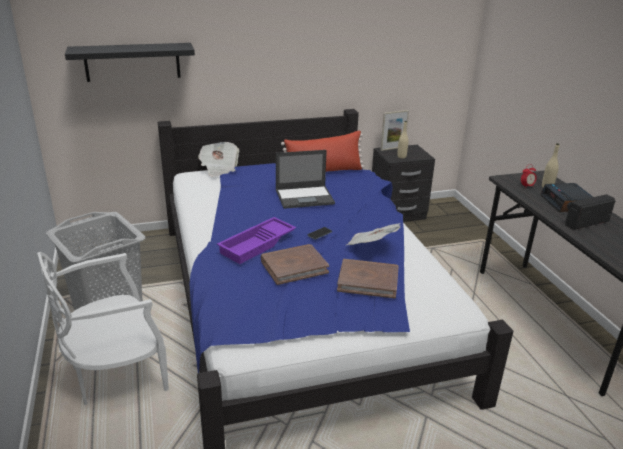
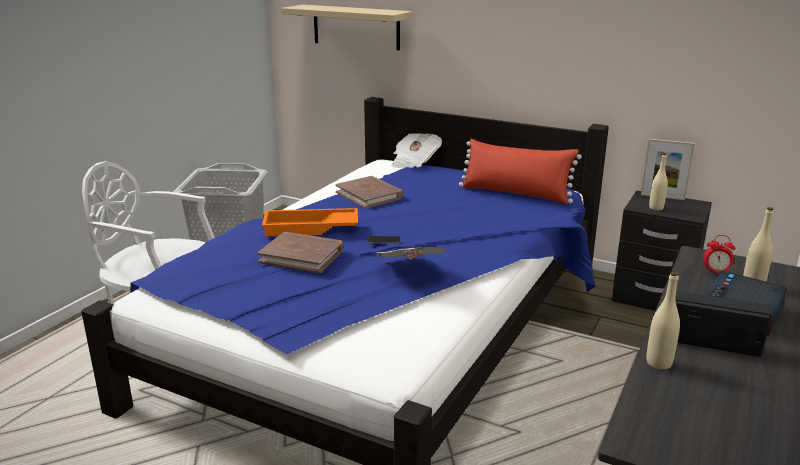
camera: 45 degrees right, 5 degrees down
(132, 62) = (356, 27): black shelf -> beige shelf
(258, 245) = (310, 228): purple tray -> orange tray
(305, 197) = (440, 207): laptop -> none
(368, 281) = (339, 295): brown book -> brown book (369, 195)
(590, 241) = (659, 363): none -> beige bottle

